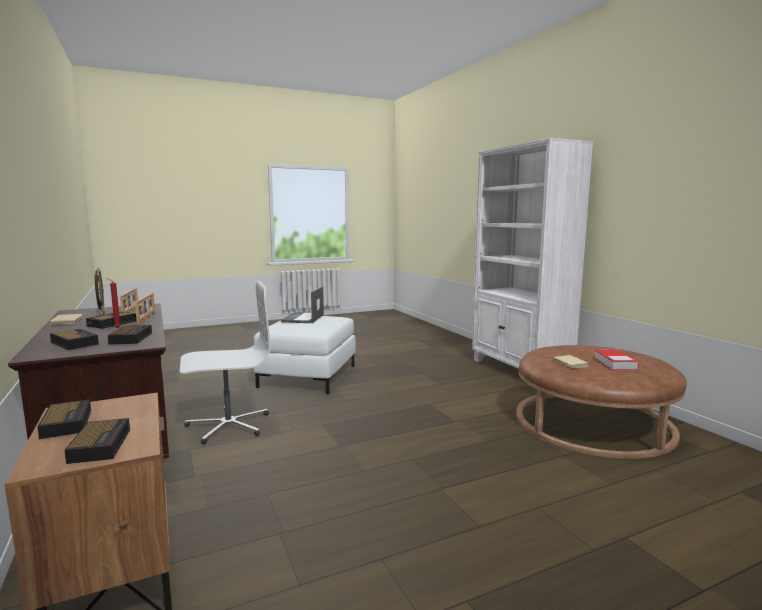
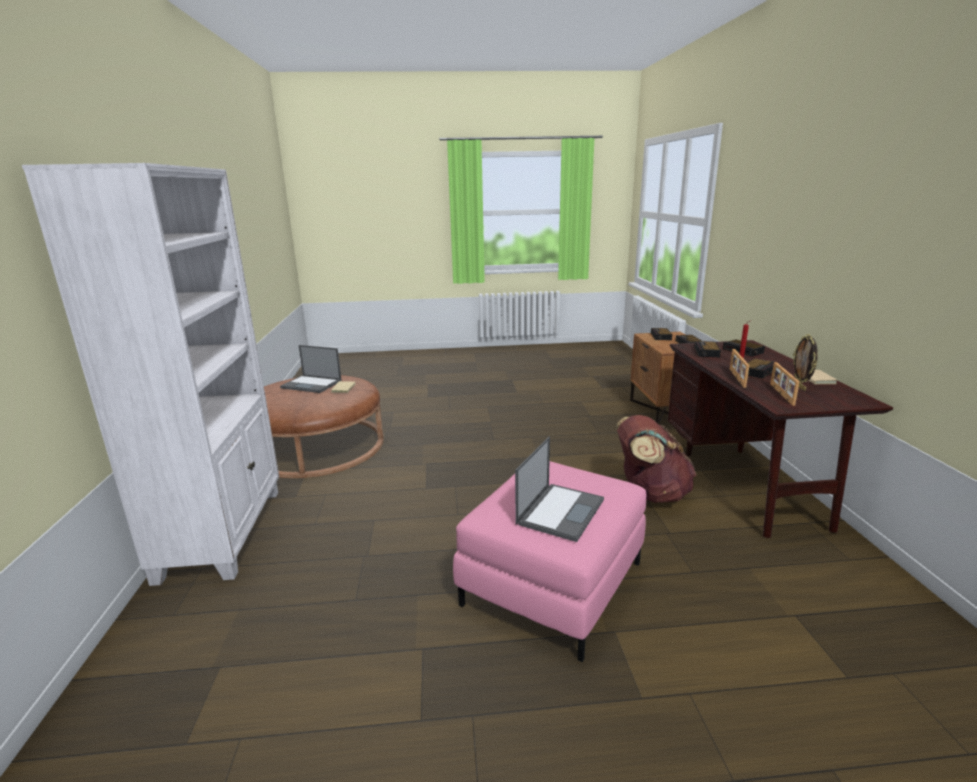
camera: 160 degrees left, 10 degrees up
(228, 425) = (650, 493): white office chair -> brown backpack
(308, 376) = (553, 583): white ottoman -> pink ottoman
(615, 363) = (312, 384): book -> laptop

